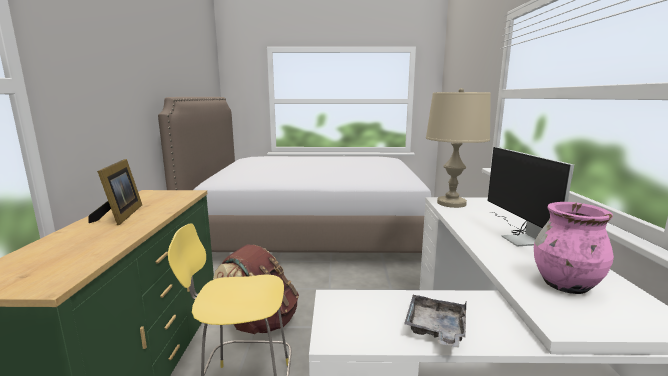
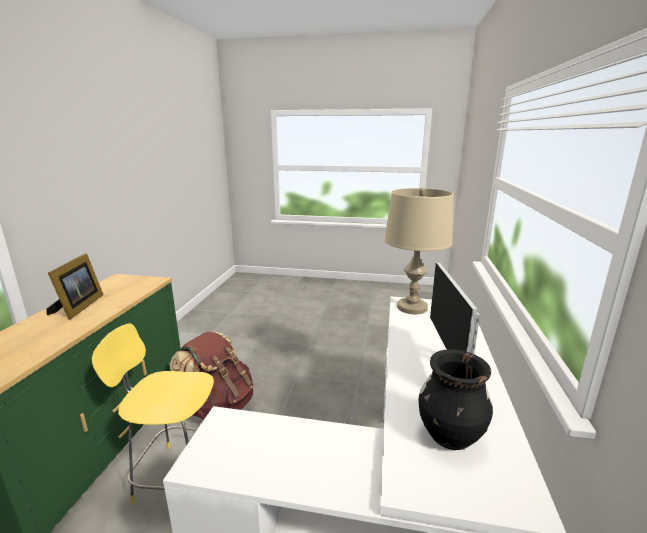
camera: 10 degrees right, 5 degrees up
(314, 232) = (306, 308): bed -> none
(435, 329) = (291, 468): grey tray -> none
(565, 285) = (450, 436): pink vase -> black vase

